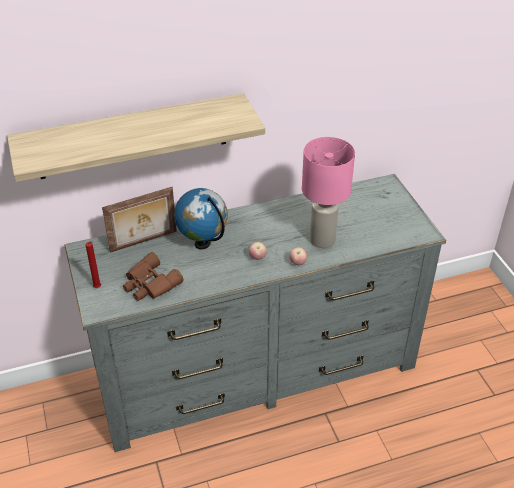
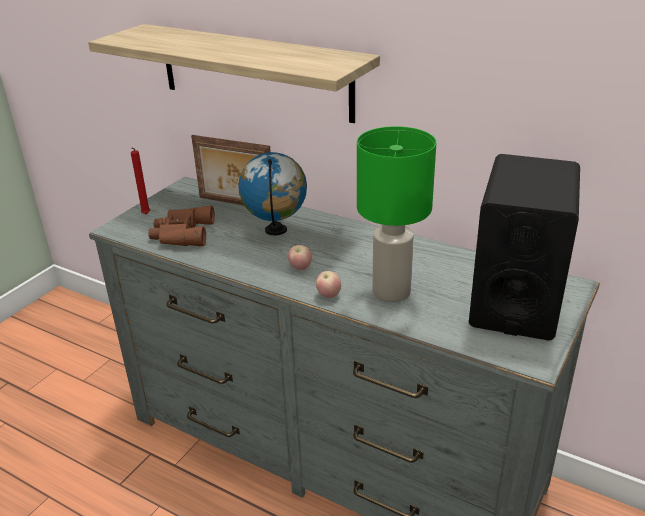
camera: 50 degrees right, 10 degrees down
(322, 239) = (392, 291): pink table lamp -> green table lamp
(379, 207) = (515, 301): none -> black speaker

